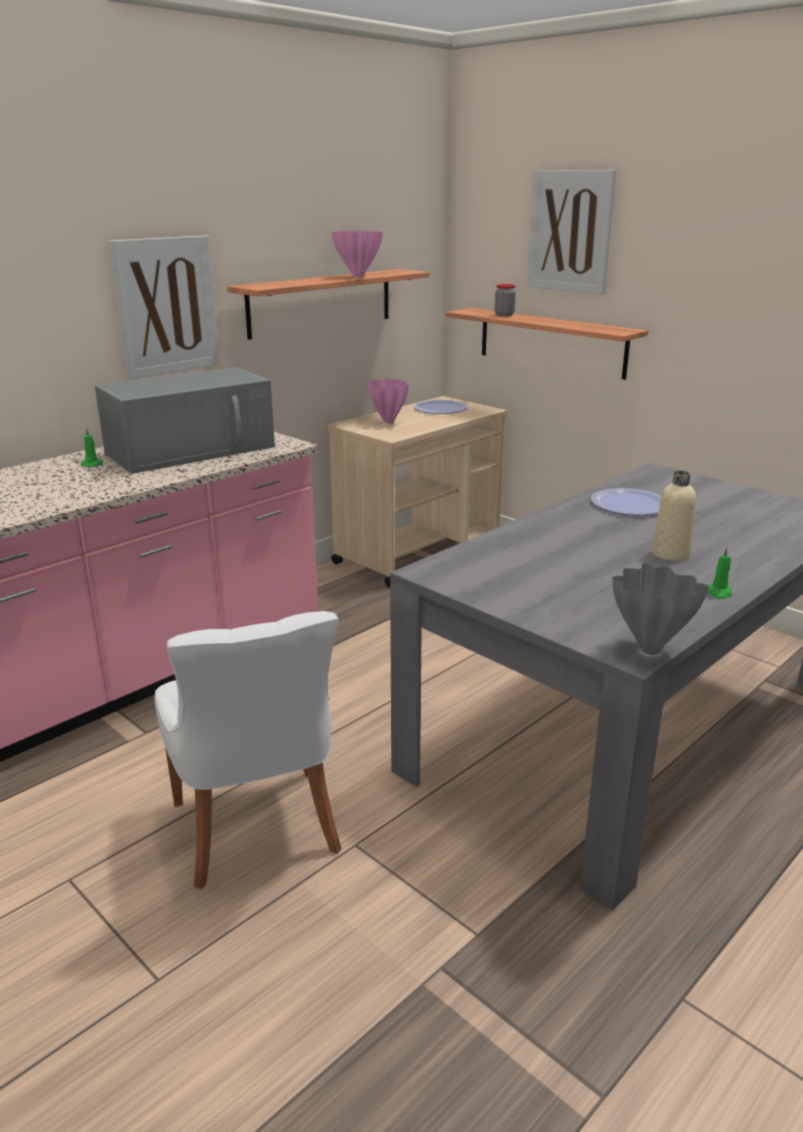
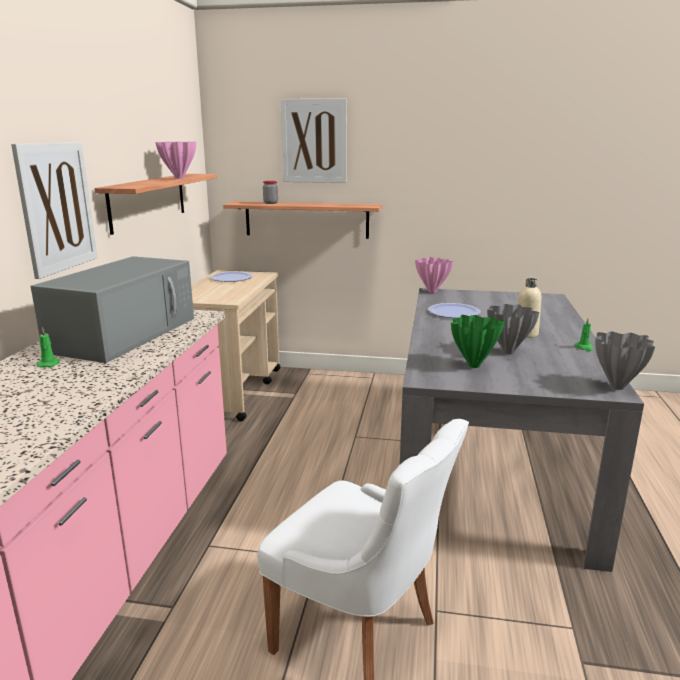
camera: 35 degrees left, 5 degrees down
(388, 422) = (210, 292): pink vase -> pink vase (431, 291)
(514, 572) = (473, 365): none -> green vase
(596, 569) = (508, 352): none -> grey vase

